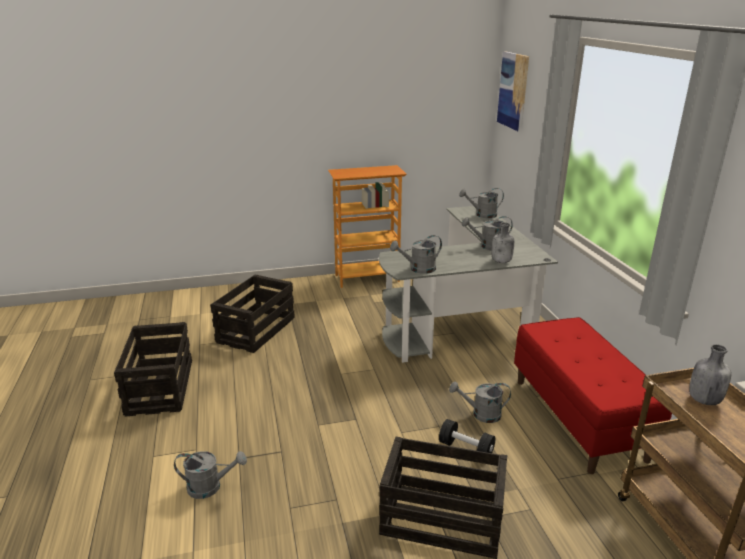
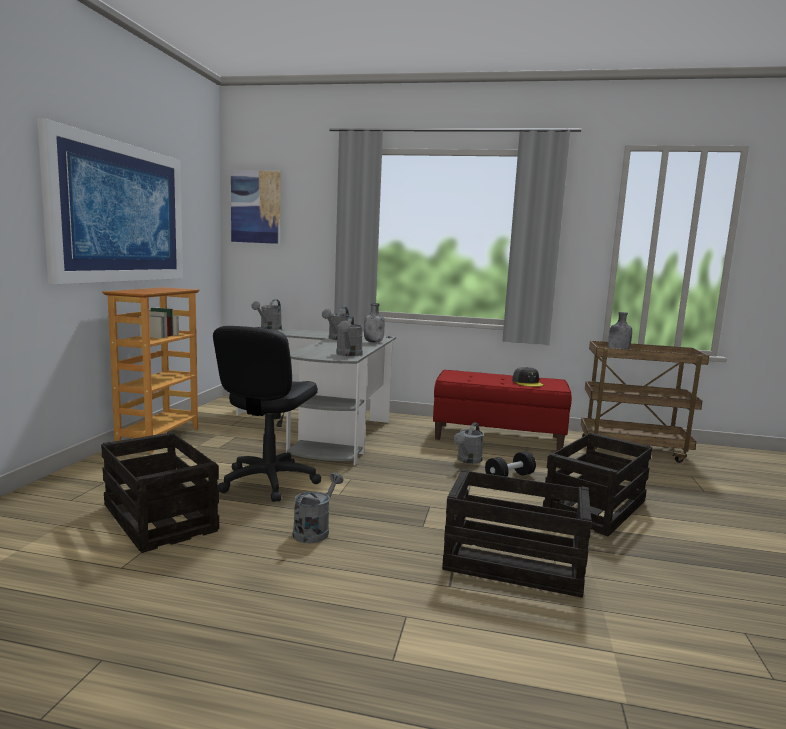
camera: 65 degrees left, 15 degrees down
(160, 387) = (198, 625): crate -> crate (512, 563)
(210, 487) = (495, 617): grey watering can -> grey watering can (315, 530)
(336, 341) = (268, 481): none -> black office chair
(353, 110) = (120, 213): none -> picture
(599, 375) = (527, 383): none -> grey cap

